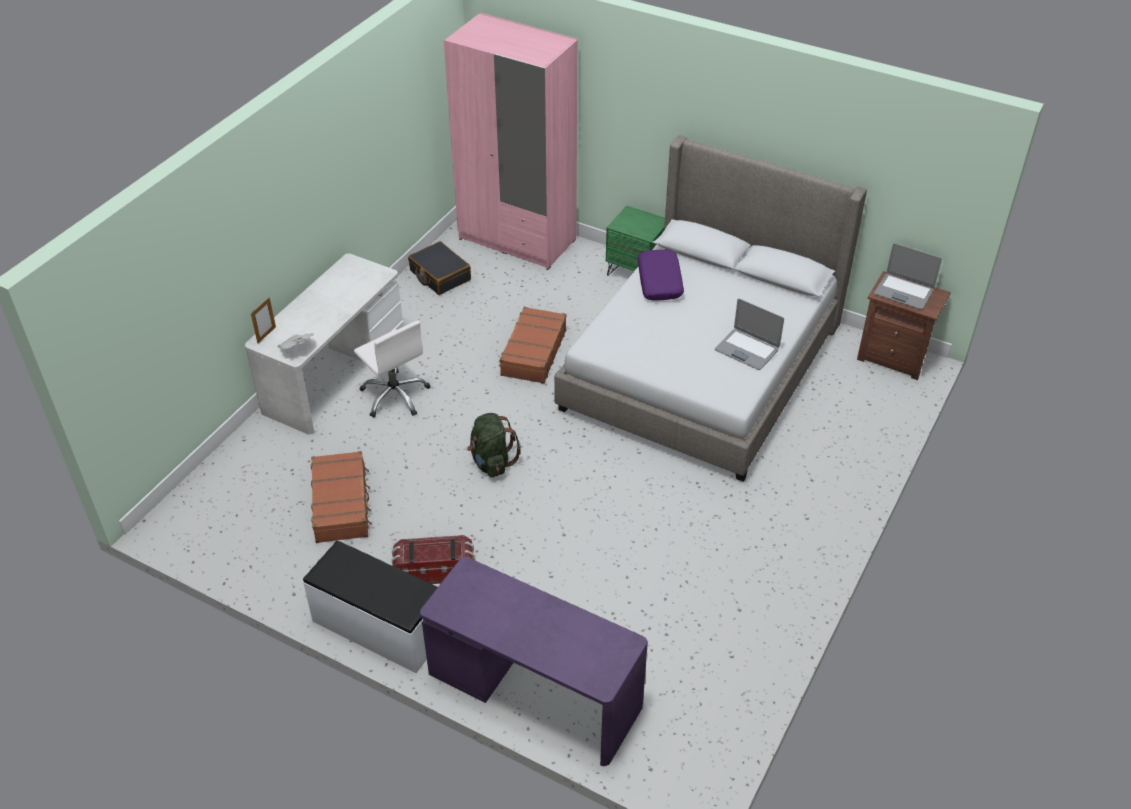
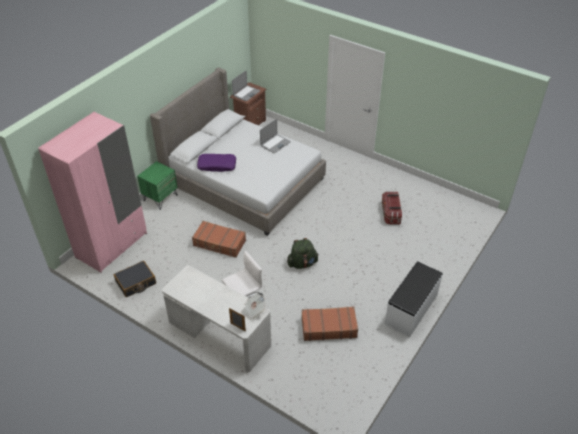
camera: 85 degrees left, 0 degrees up
(434, 571) = (375, 287): storage box -> storage box (390, 213)
(534, 692) = (443, 254): purple desk -> none

